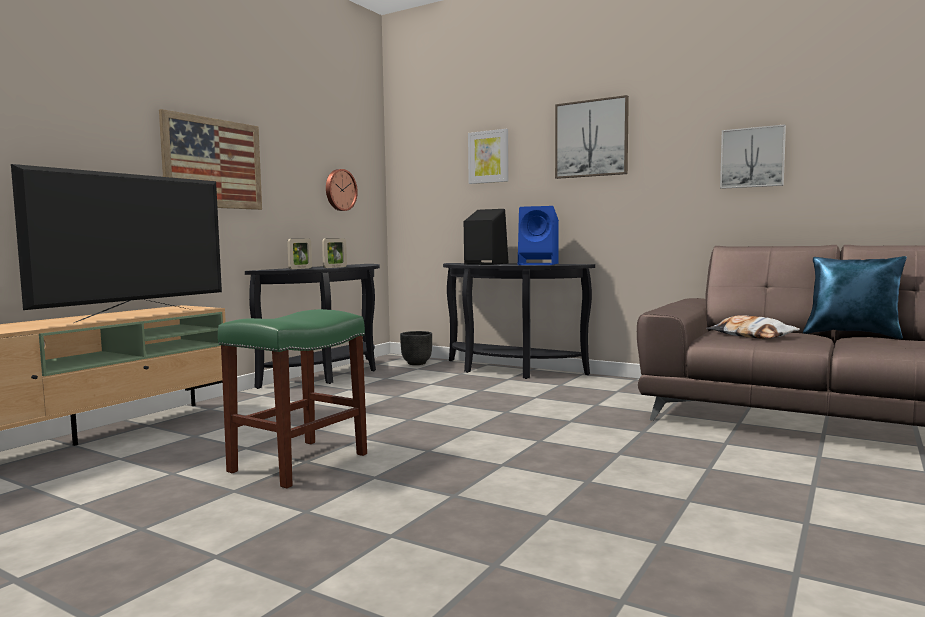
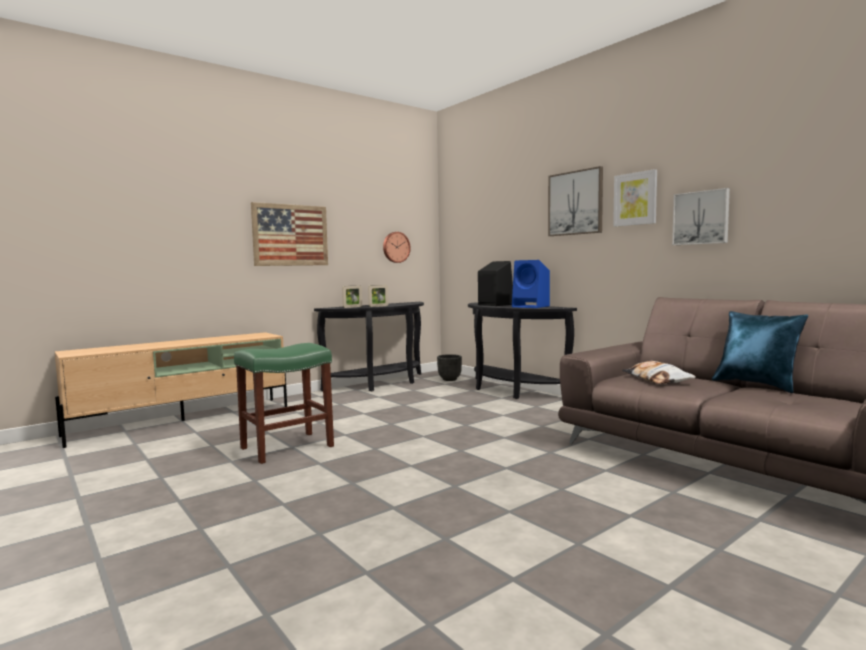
camera: 20 degrees right, 0 degrees up
(136, 316) = (220, 340): television -> none
(488, 157) = (504, 219): picture -> picture (635, 199)

